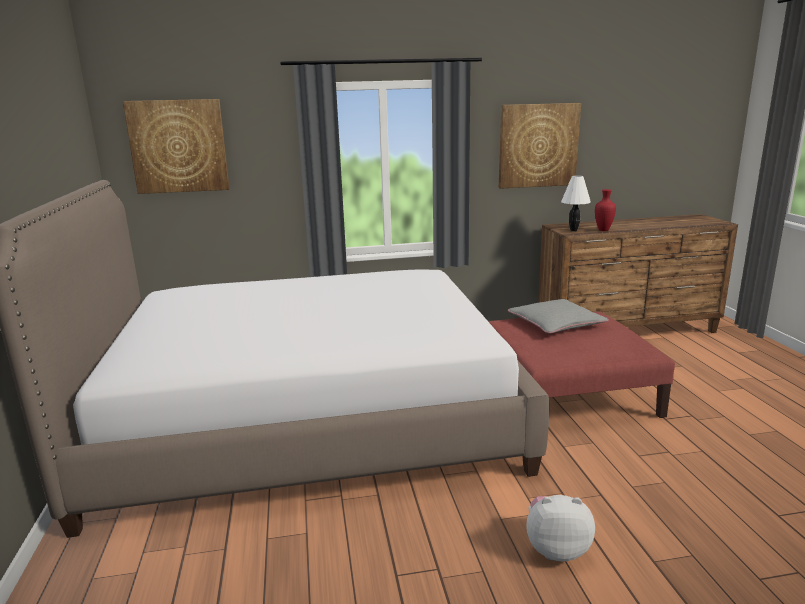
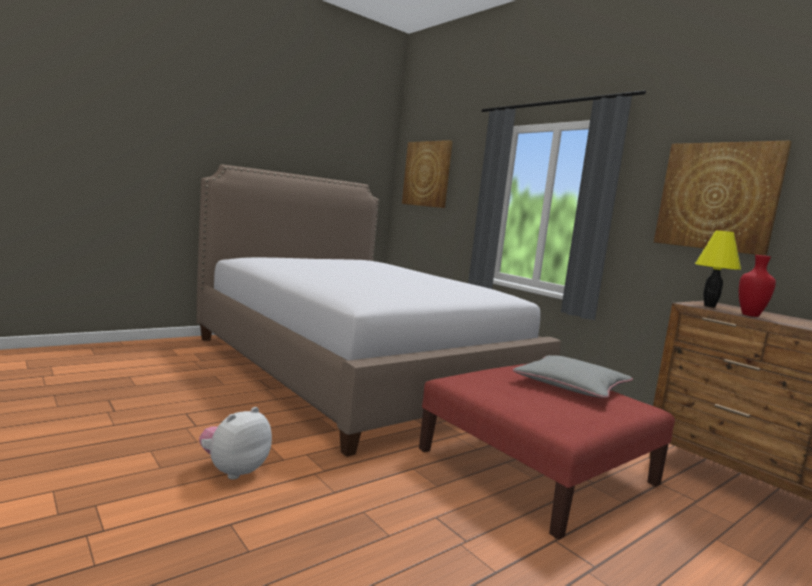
camera: 60 degrees right, 10 degrees down
(556, 549) = (234, 470): plush toy -> plush toy turned 120 degrees counterclockwise
(574, 230) = (710, 306): white table lamp -> yellow table lamp

